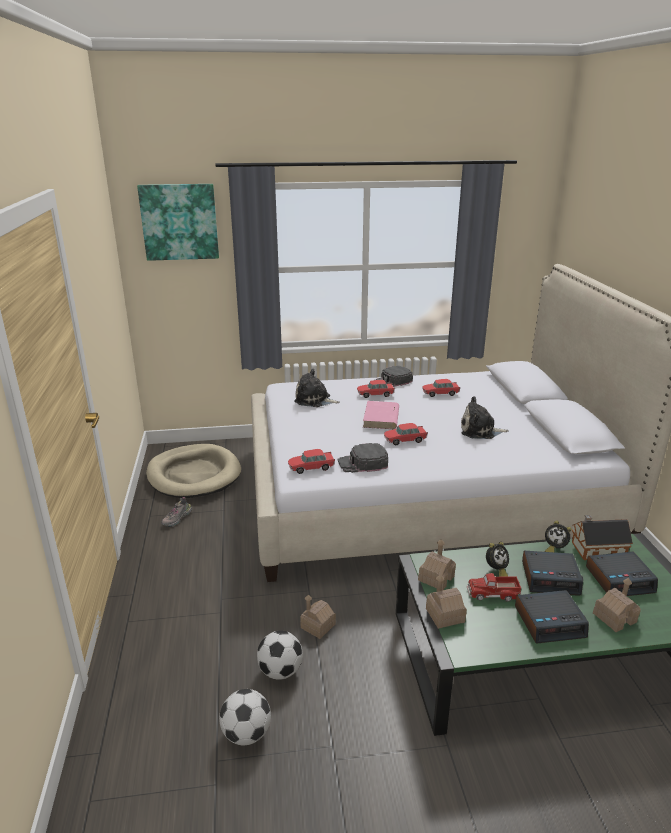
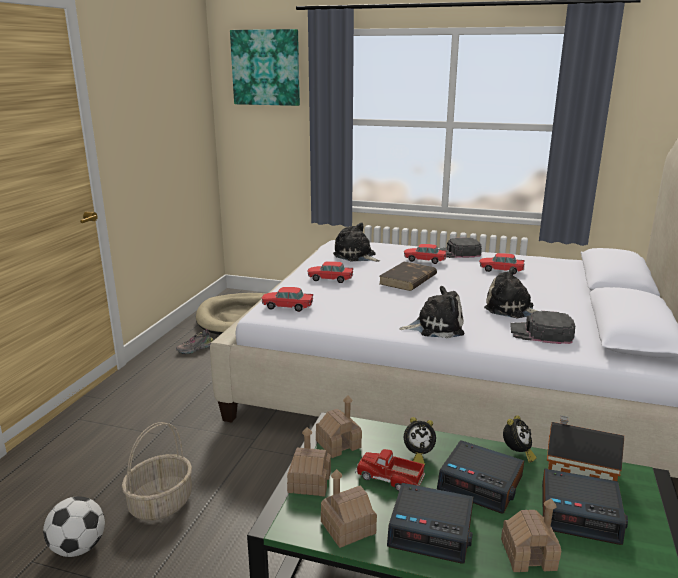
camera: 25 degrees right, 5 degrees down
(280, 671) = (161, 503): football -> basket
(318, 626) = (233, 474): toy house -> toy house (347, 527)
(363, 463) = (343, 313): black cap -> black cap (541, 333)
(381, 418) = (407, 280): pink book -> brown book
(405, 440) = (412, 302): toy car -> toy car (330, 279)
(443, 460) = (435, 327): none -> plush toy
(554, 548) = (517, 454): alarm clock -> alarm clock turned 105 degrees counterclockwise

